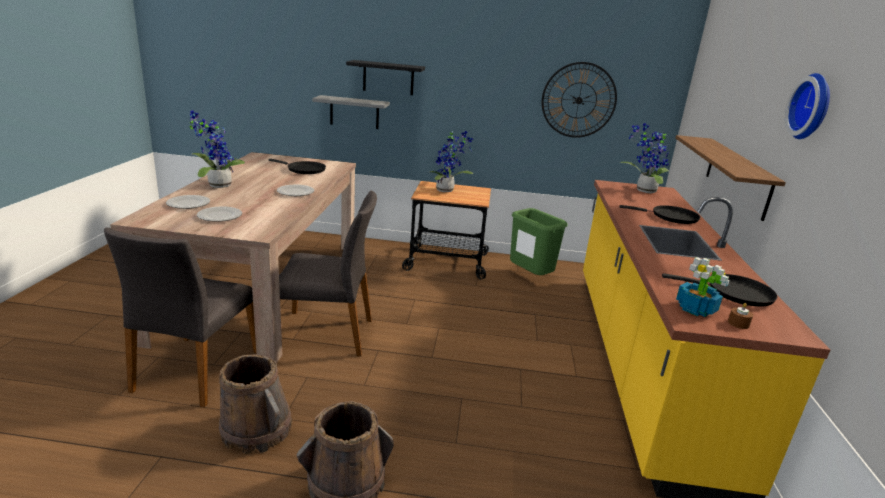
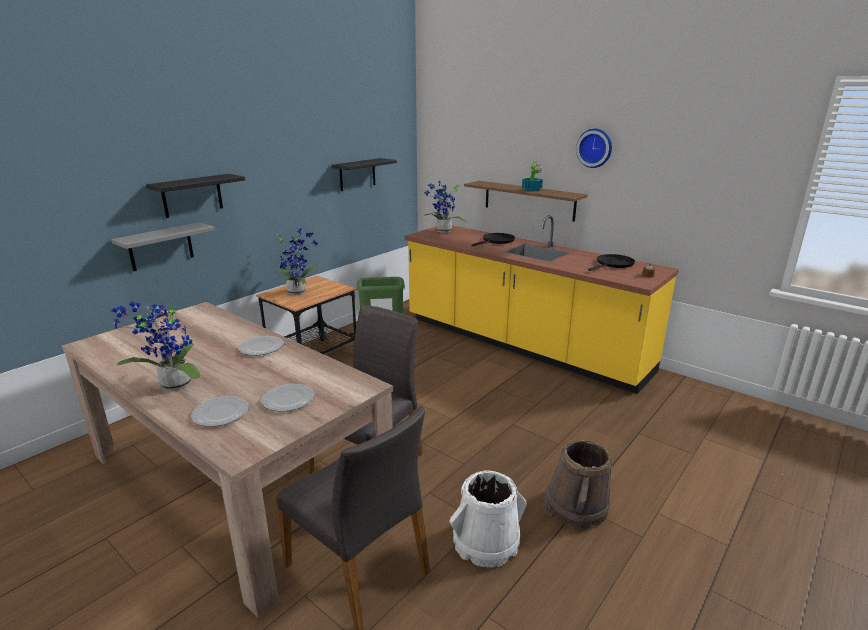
camera: 55 degrees left, 0 degrees up
(256, 429) = (485, 542): brown bucket -> white bucket
(304, 170) = (190, 329): black frying pan -> none
(578, 100) = (357, 174): wall clock -> black shelf
(696, 309) = (628, 278): potted plant -> potted plant (532, 190)

